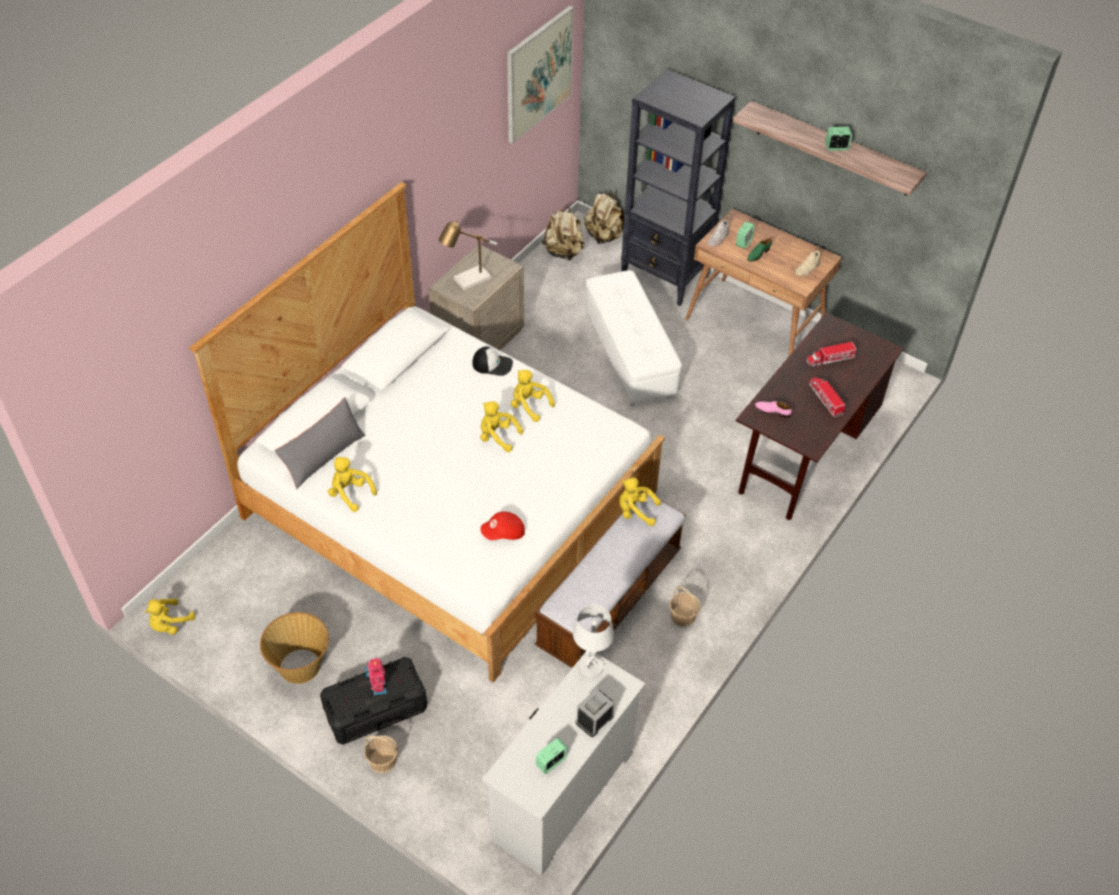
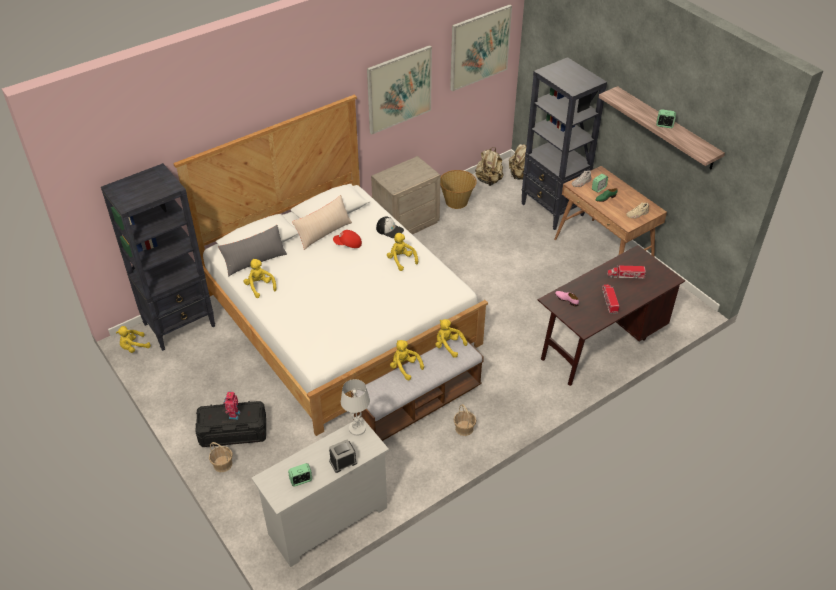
camera: 20 degrees right, 5 degrees down
(224, 572) = (180, 325): none -> black bookcase
(301, 665) = (200, 392): basket -> basket (457, 201)
(402, 390) = (323, 232): none -> beige pillow
(451, 158) = (399, 89): none -> picture
(468, 281) = (399, 176): table lamp -> none
(497, 437) = (371, 274): yellow plush toy -> yellow plush toy (405, 367)
(504, 533) = (345, 334): red cap -> red cap (348, 244)
(628, 354) = (504, 253): white ottoman -> none

